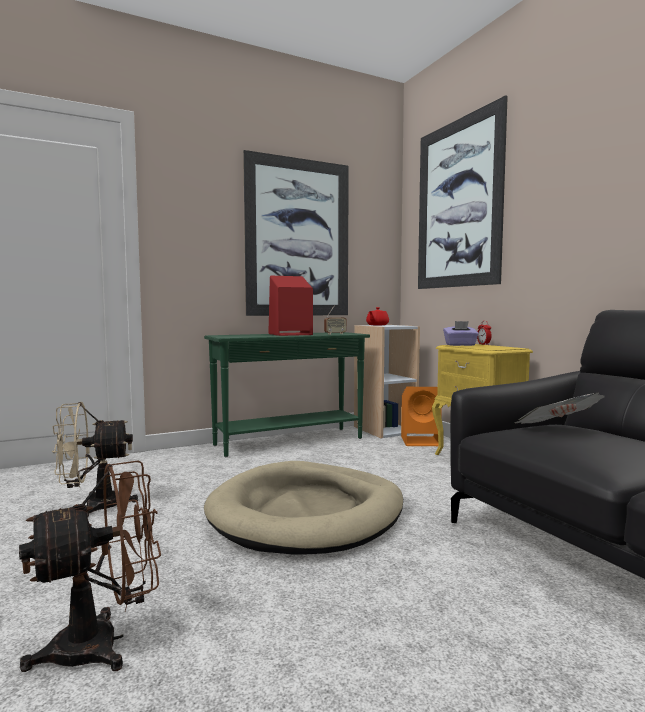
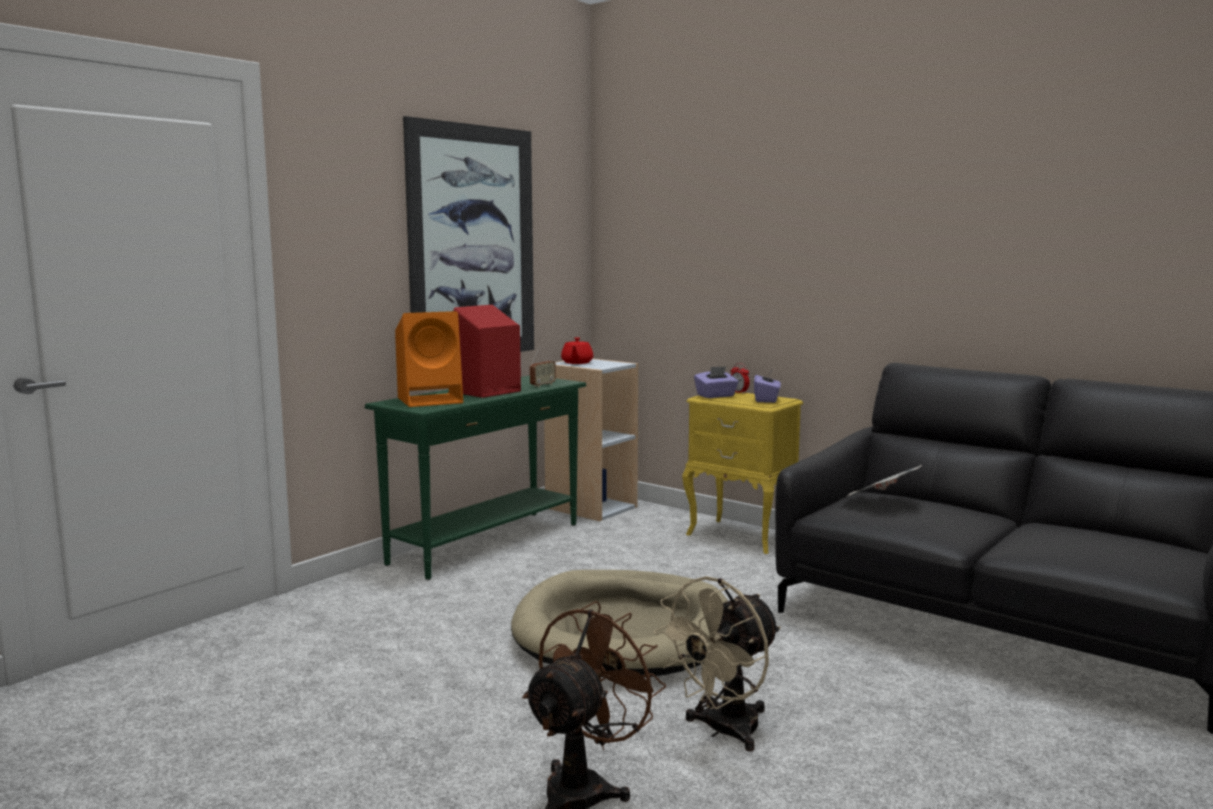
camera: 25 degrees left, 5 degrees up
(93, 506) = (348, 675): beige fan -> beige fan (722, 731)
(421, 441) = (653, 518): orange speaker -> orange speaker (432, 400)
(458, 204) = (689, 203): picture -> none
(498, 347) = (766, 400): none -> purple tissue box

